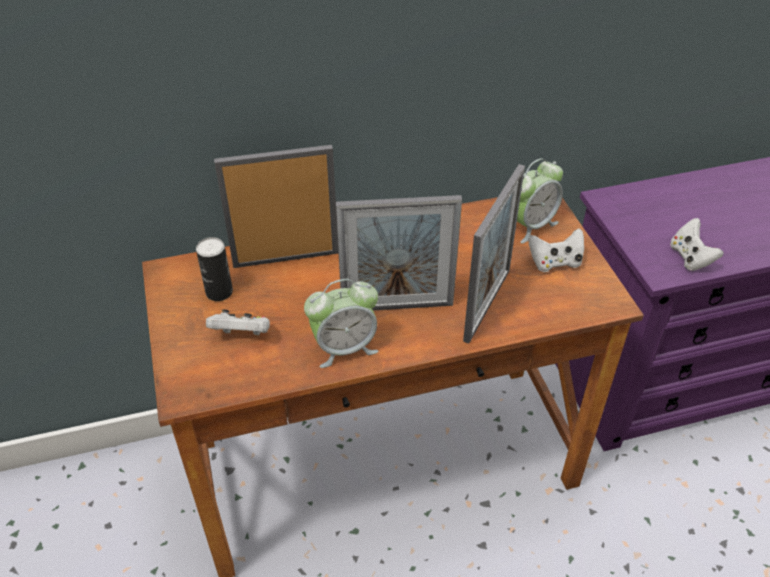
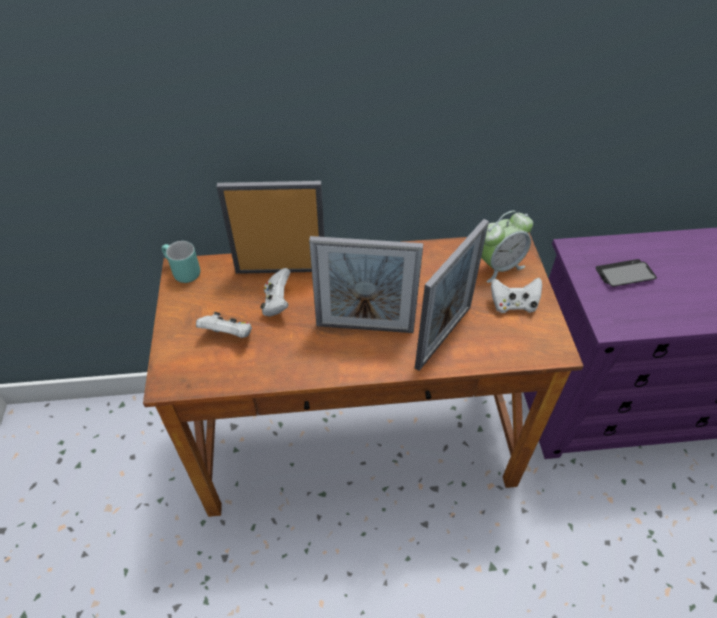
camera: 10 degrees right, 5 degrees up
(168, 275) = (181, 273): none -> turquoise mug
(219, 292) = (219, 293): can -> none
(344, 347) = (311, 359): alarm clock -> none
(664, 218) = (624, 274): none -> phone
(690, 257) = (640, 315): white game controller -> white game controller (277, 303)

